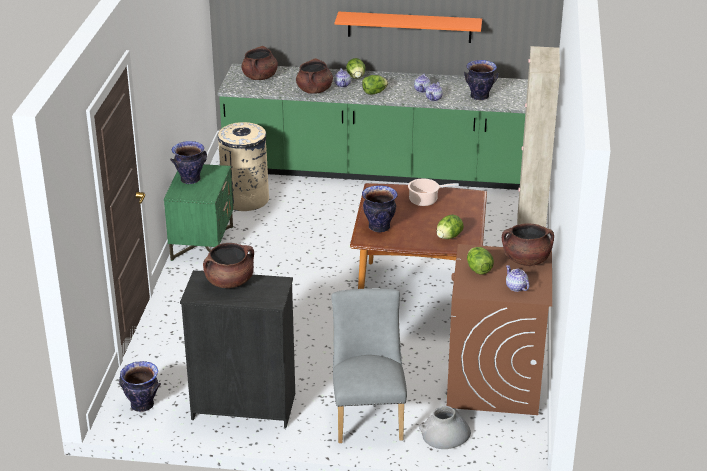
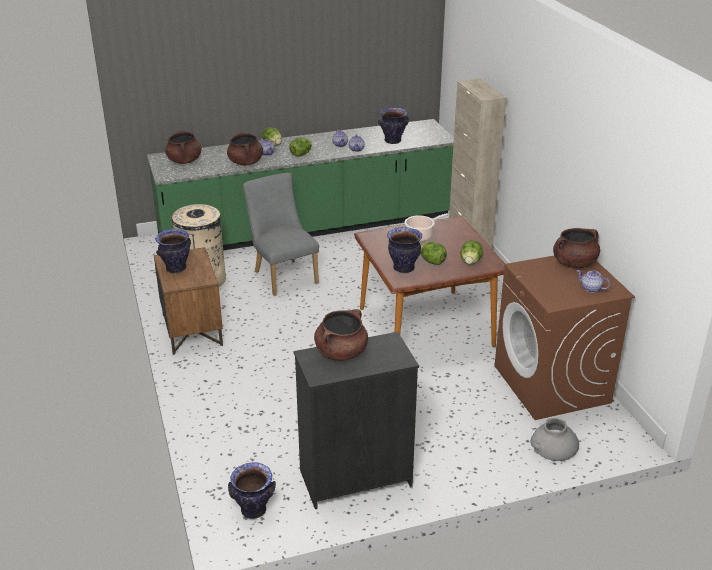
camera: 25 degrees left, 0 degrees up
(202, 243) = (192, 330): green nightstand -> brown nightstand
(368, 415) = (474, 449): grey chair -> grey chair (283, 275)
(409, 27) = (312, 90): orange shelf -> none
(478, 270) = (545, 281): lettuce -> lettuce (432, 262)

